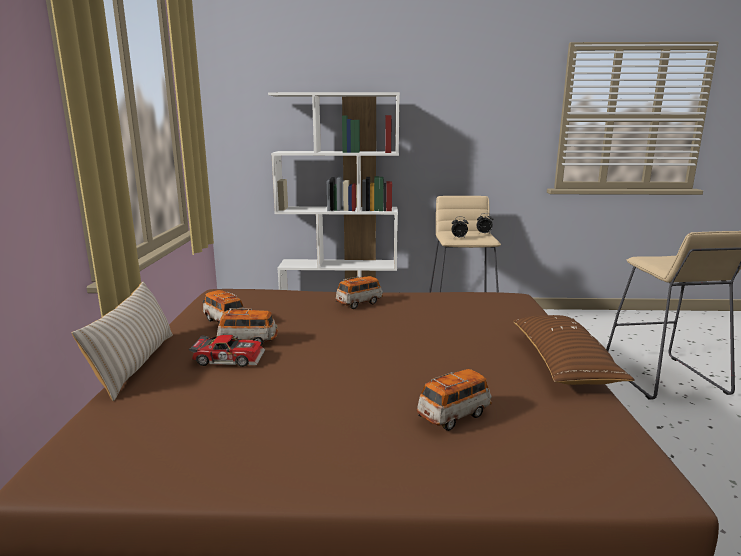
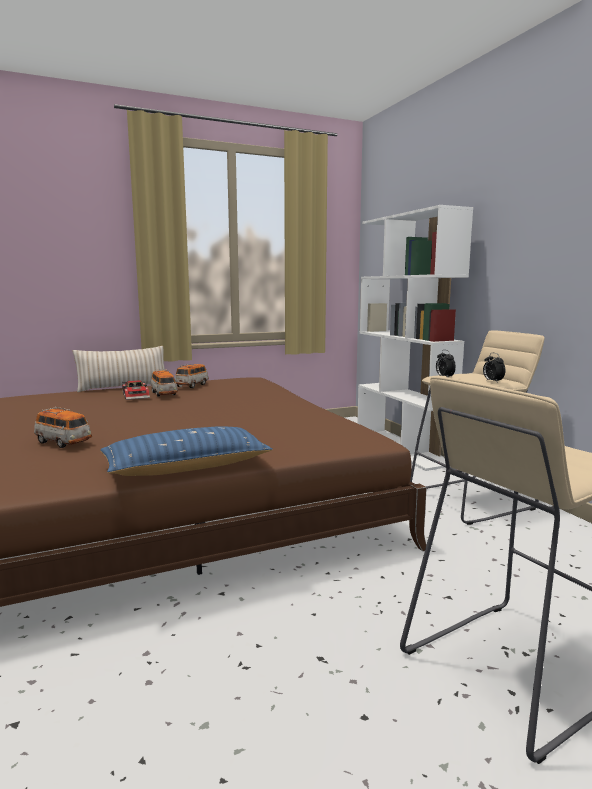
camera: 65 degrees right, 5 degrees down
(359, 303) = (274, 404): toy car -> none
(563, 362) = (187, 467): brown pillow -> blue pillow

